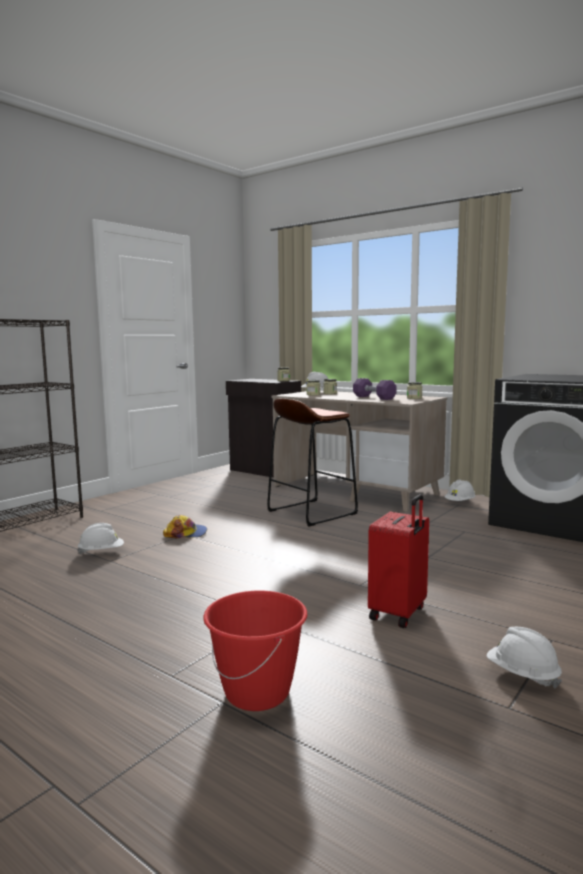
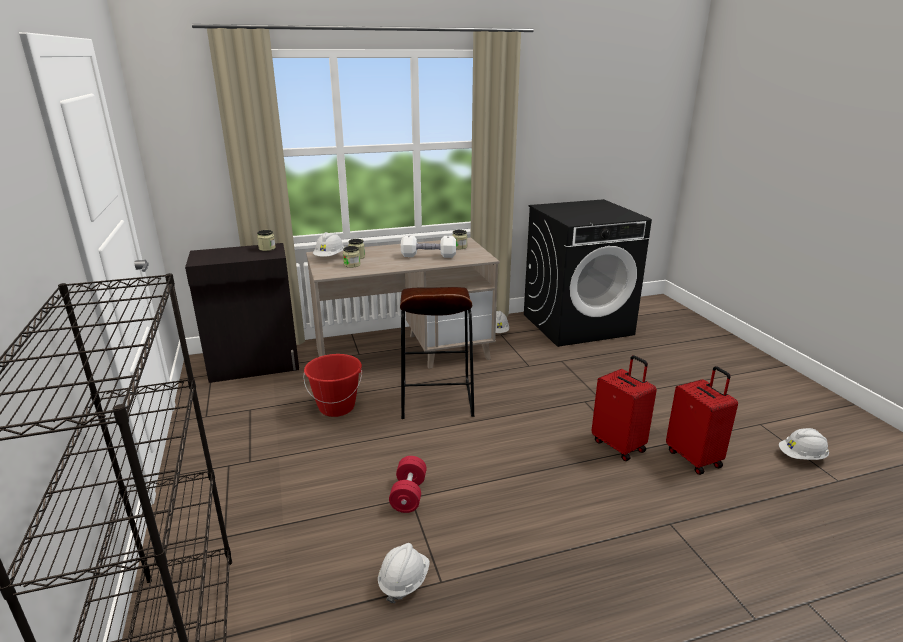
camera: 55 degrees left, 15 degrees up
(186, 533) = (408, 495): cap -> red dumbbell
(257, 692) = (796, 577): red bucket -> red bucket (337, 407)
(360, 578) = (619, 445): none -> red suitcase
(374, 398) = (428, 256): purple dumbbell -> white dumbbell

